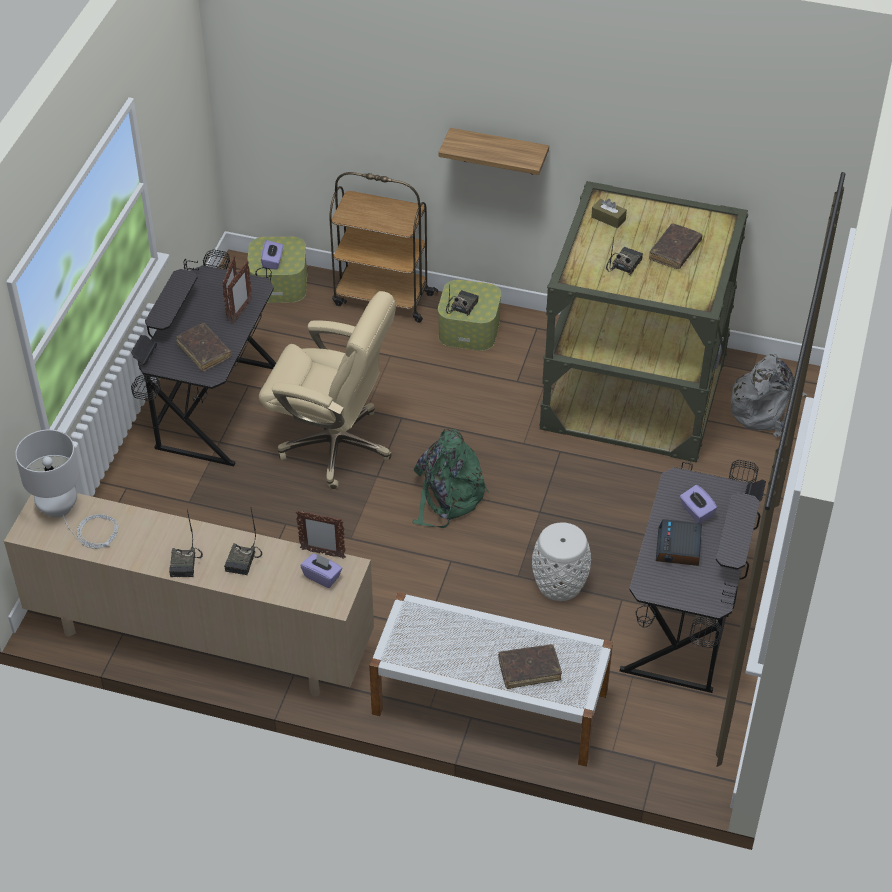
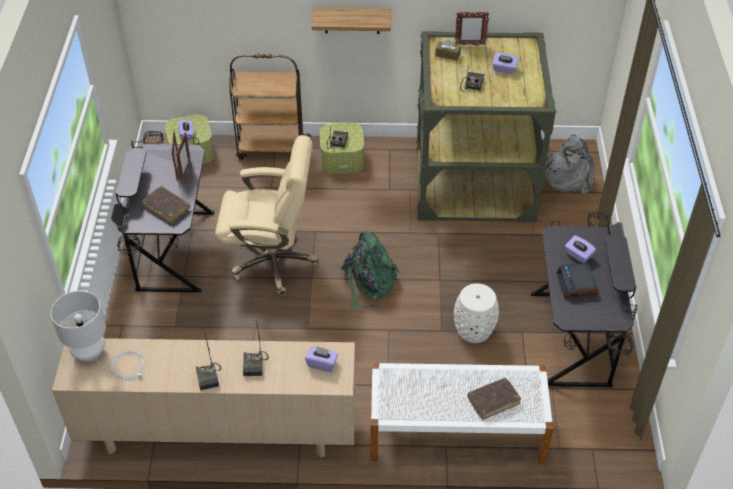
camera: 15 degrees left, 0 degrees up
(322, 553) = (315, 345): picture frame -> picture frame (470, 44)
(675, 251) = (504, 69): brown book -> purple tissue box

